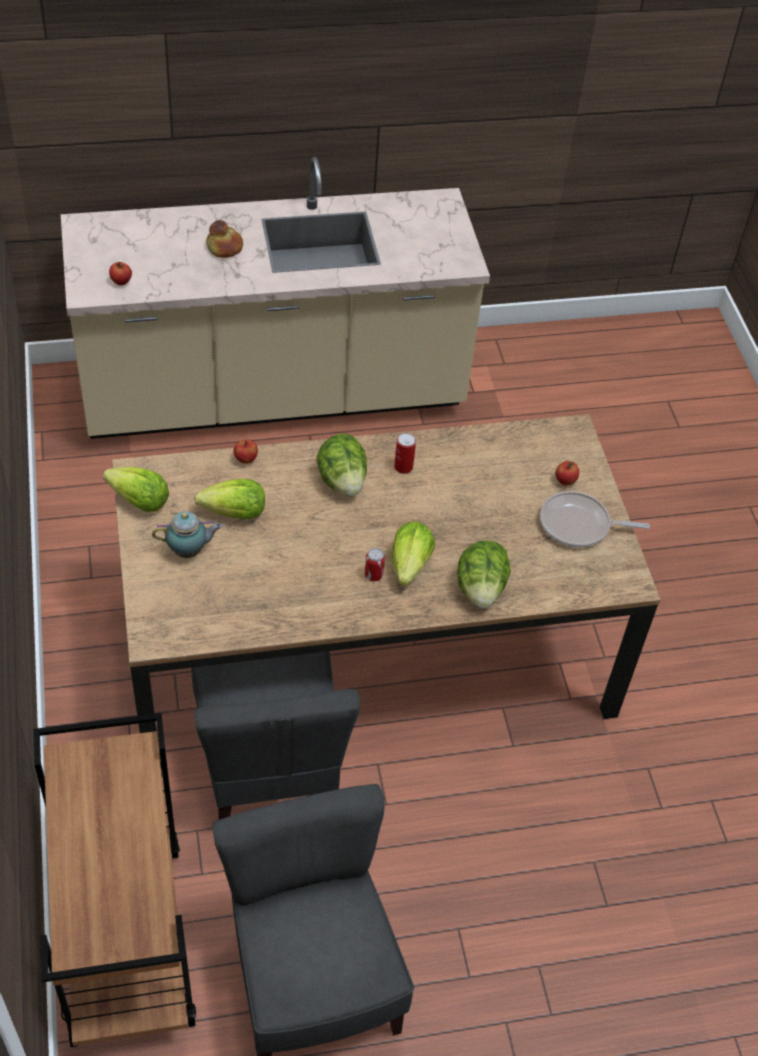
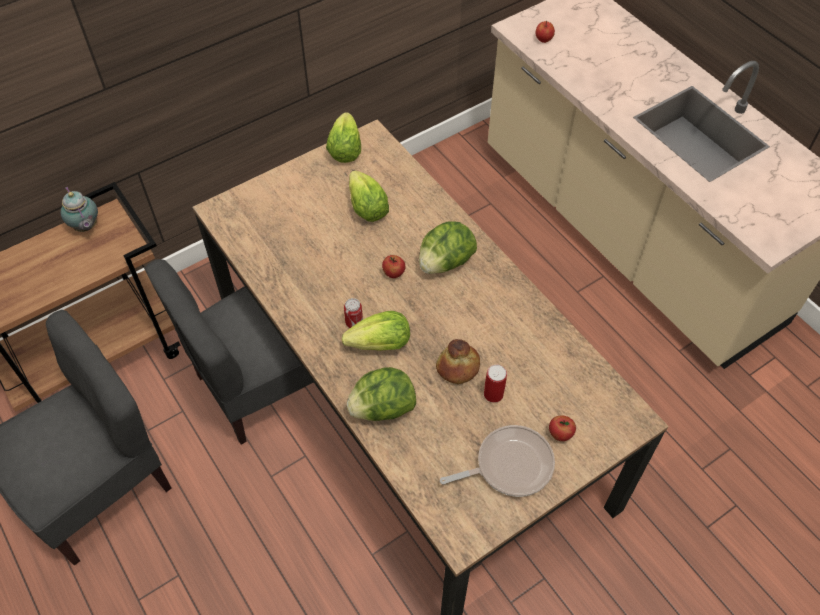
camera: 70 degrees right, 5 degrees up
(189, 551) = (313, 197): teapot -> teapot (86, 227)
(225, 247) = (636, 78): bread -> bread (458, 367)
(245, 459) = (427, 192): apple -> apple (394, 273)
(403, 467) = (490, 299): can -> can (493, 394)
(579, 525) = (509, 465): frying pan -> frying pan turned 90 degrees clockwise

